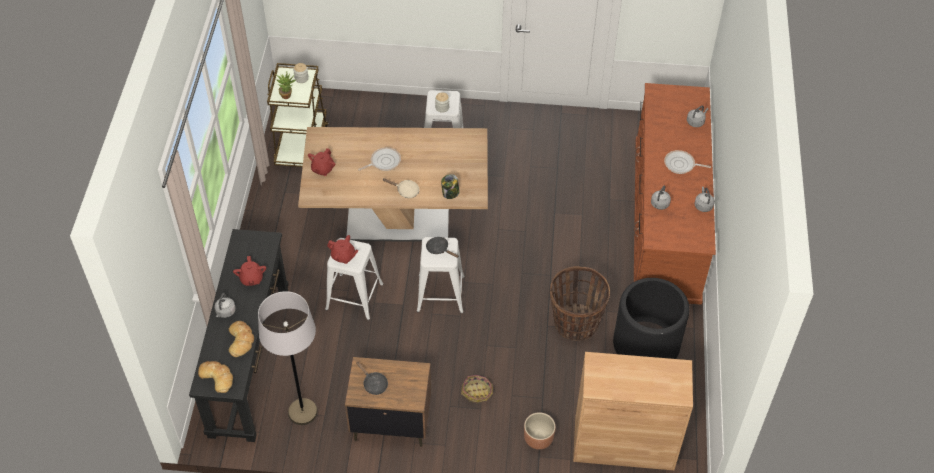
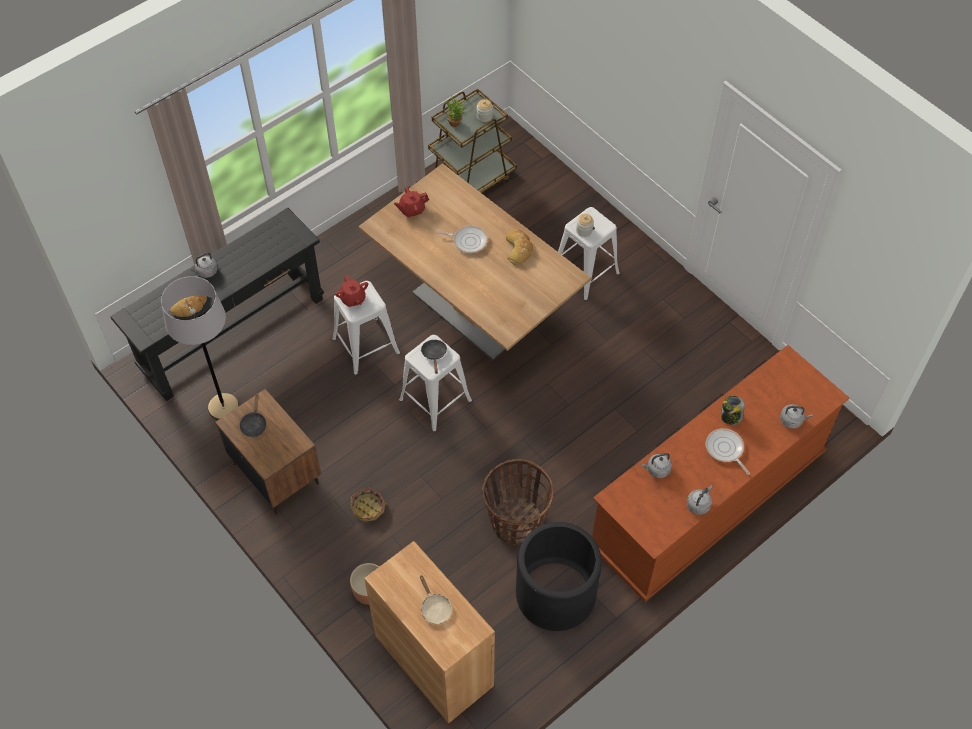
camera: 45 degrees right, 5 degrees up
(217, 377) = (143, 319): bread -> bread (519, 248)
(251, 279) = (254, 260): red teapot -> none
(405, 191) = (456, 280): beige frying pan -> beige frying pan (434, 608)
(450, 193) = (490, 311): jar -> jar (730, 417)

